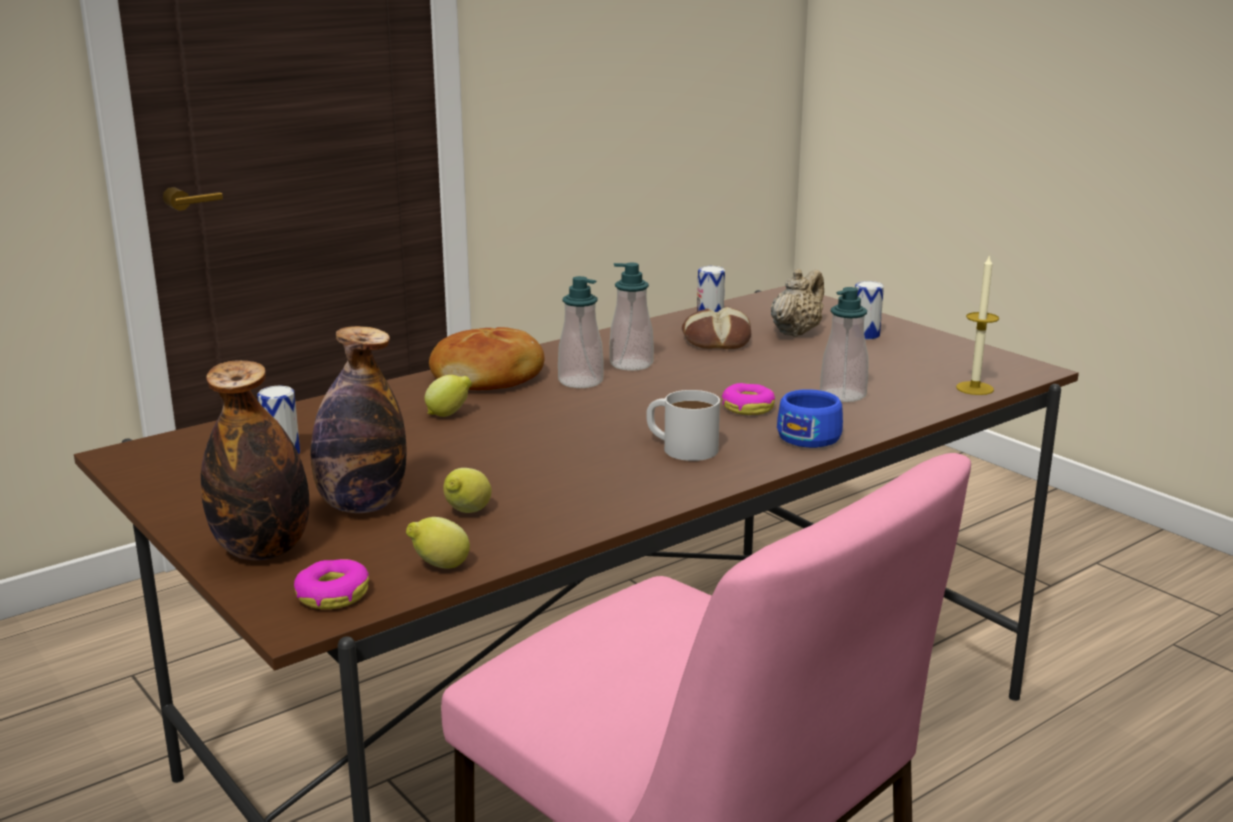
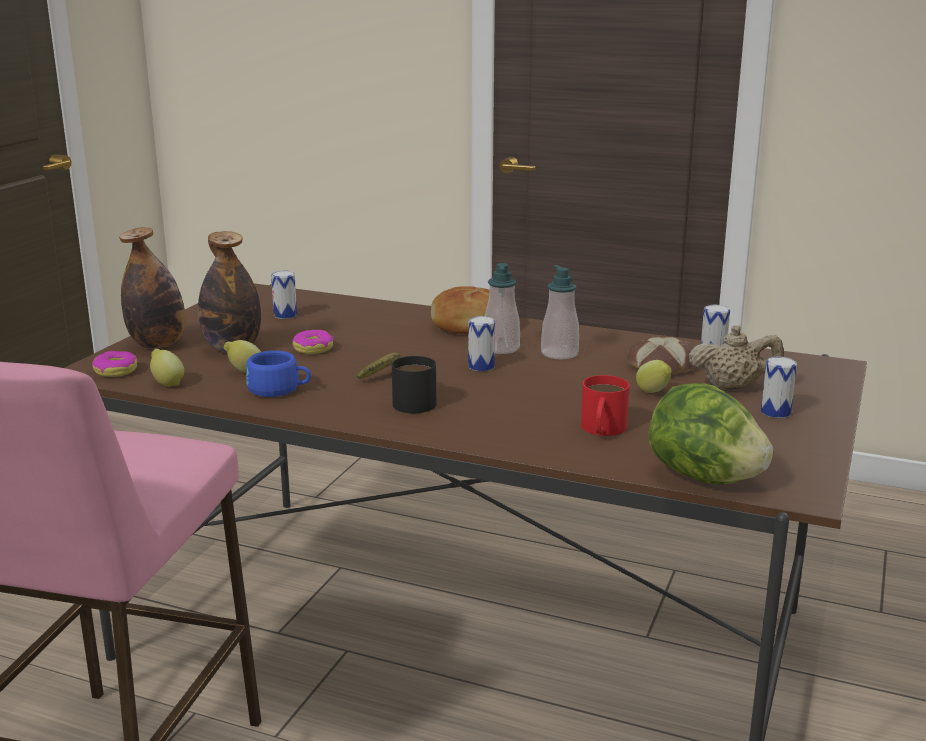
camera: 60 degrees right, 0 degrees up
(449, 414) = (391, 332): lemon -> lemon (653, 392)
(579, 444) = (384, 373): none -> banana
(621, 400) = (481, 366): none -> can
(681, 447) = (415, 400): white mug -> black mug
(748, 407) = (523, 404): donut -> donut (313, 348)
(812, 435) = (493, 435): blue cup -> blue cup (279, 390)
(843, 395) = (602, 430): soap dispenser -> red mug
(974, 388) = (703, 477): candle -> lettuce

